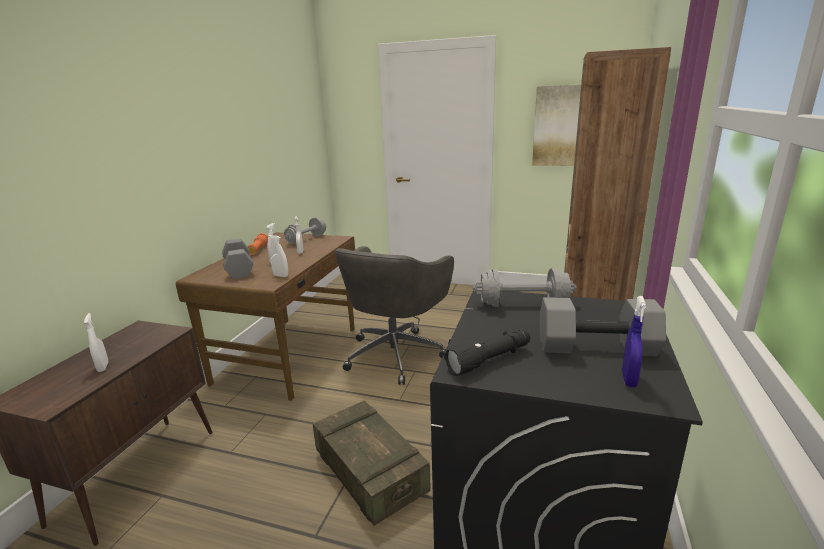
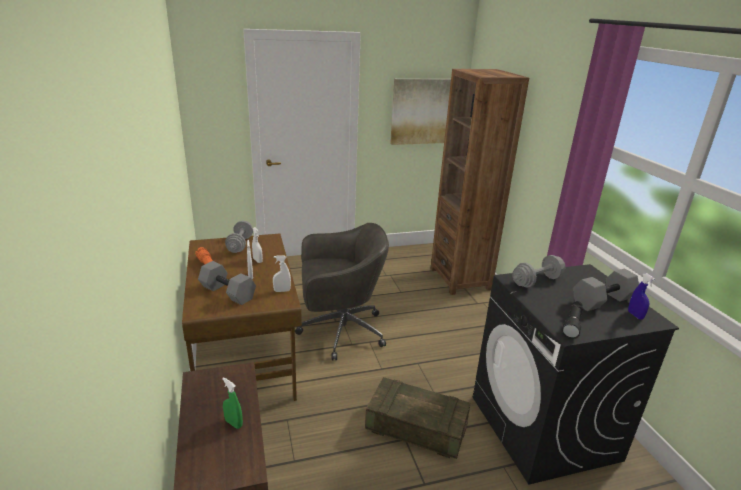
camera: 35 degrees left, 5 degrees up
(103, 367) = (233, 423): white spray bottle -> green spray bottle
(396, 353) = (339, 331): grey office chair -> grey office chair turned 90 degrees counterclockwise

